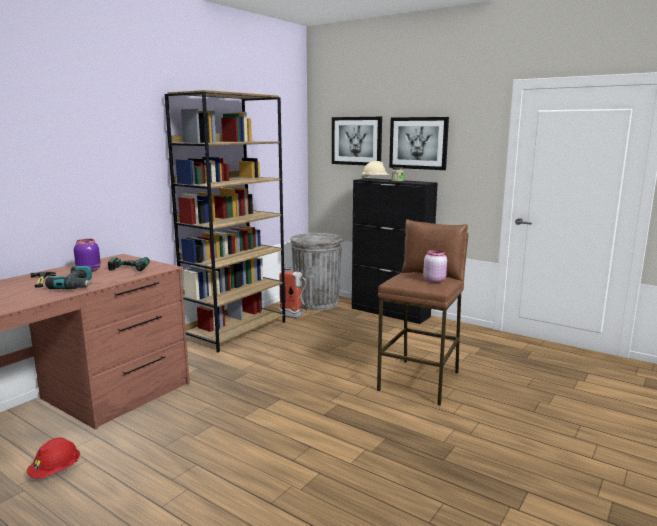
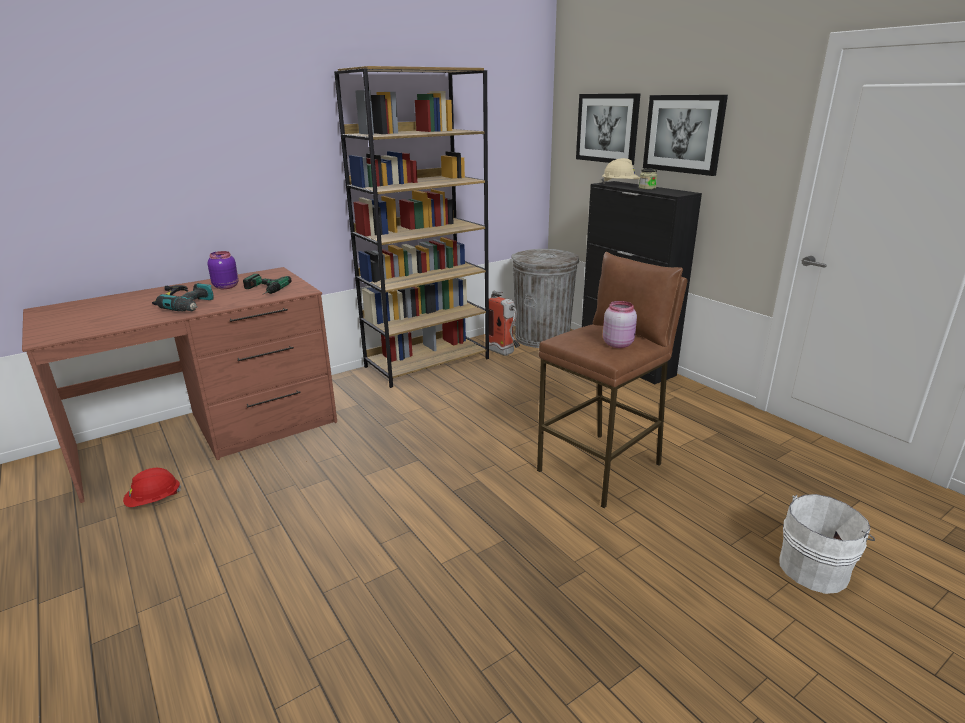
camera: 20 degrees right, 10 degrees up
(589, 414) = (815, 568): none -> white bucket

